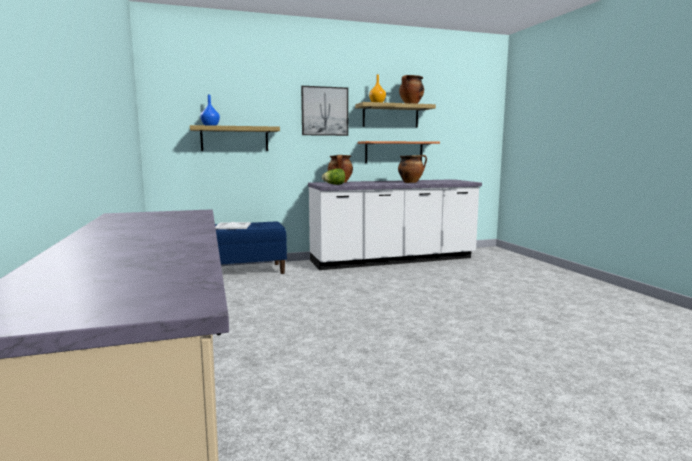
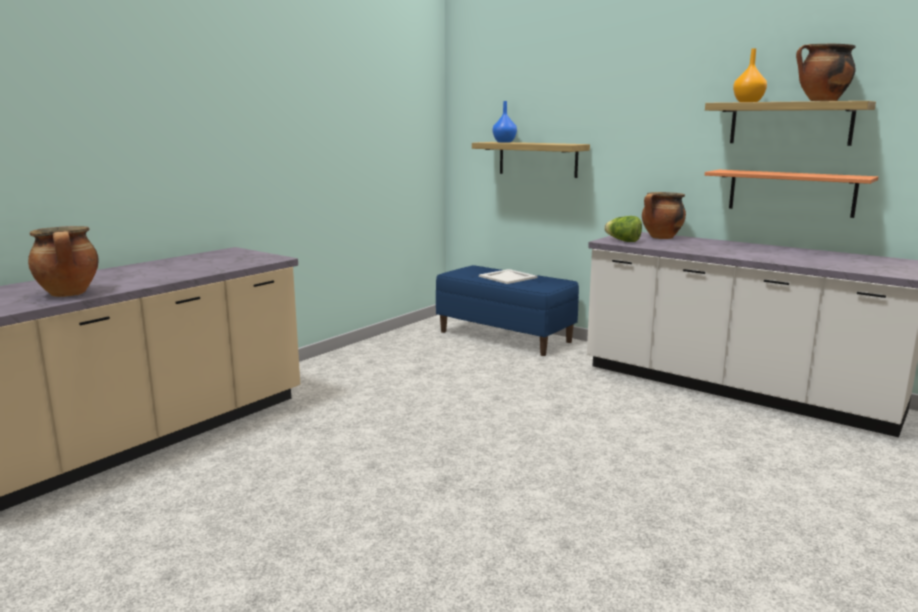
camera: 55 degrees right, 5 degrees up
(324, 111) = (664, 117): picture -> none
(411, 182) = (771, 256): cooking pot -> cooking pot (69, 294)

